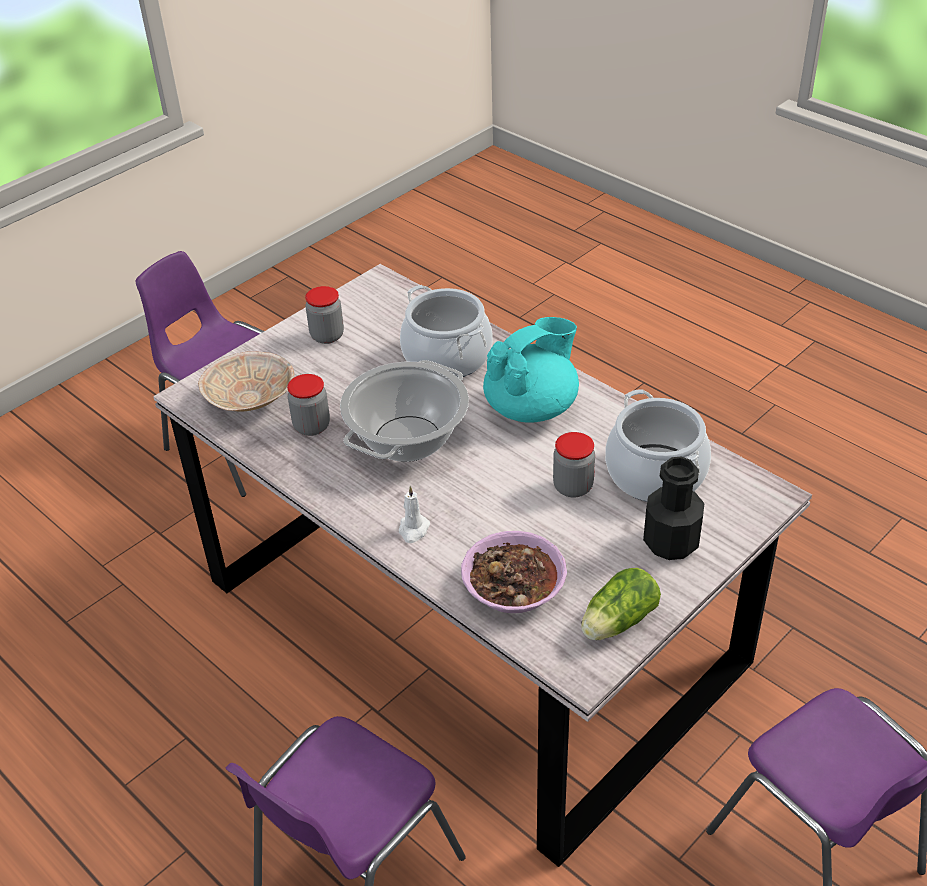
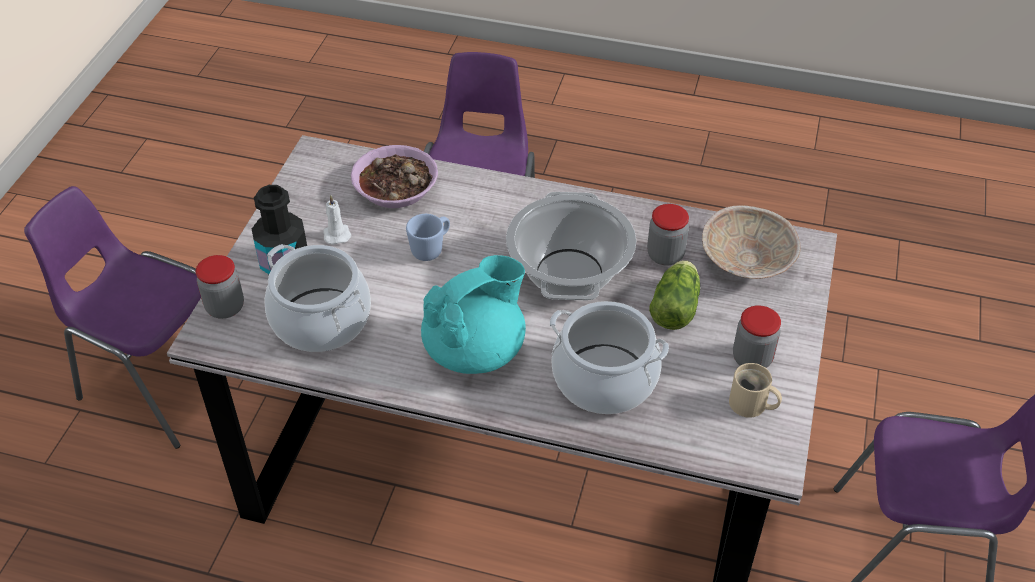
camera: 150 degrees right, 5 degrees up
(360, 311) = (750, 405): none -> beige mug
(413, 530) = (501, 201): white candle -> white candle (336, 234)
(516, 505) = (431, 249): none -> blue mug
(532, 407) = (476, 350): turquoise teapot -> turquoise teapot turned 150 degrees counterclockwise
(573, 487) = (391, 281): jar -> jar (225, 307)
(616, 622) = (305, 190): lettuce -> lettuce (676, 306)

